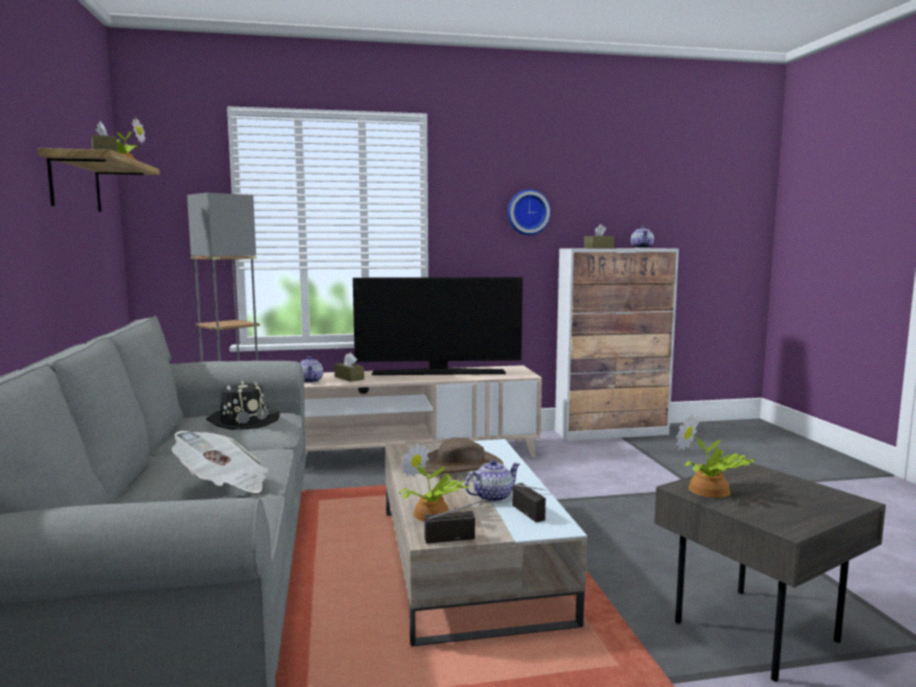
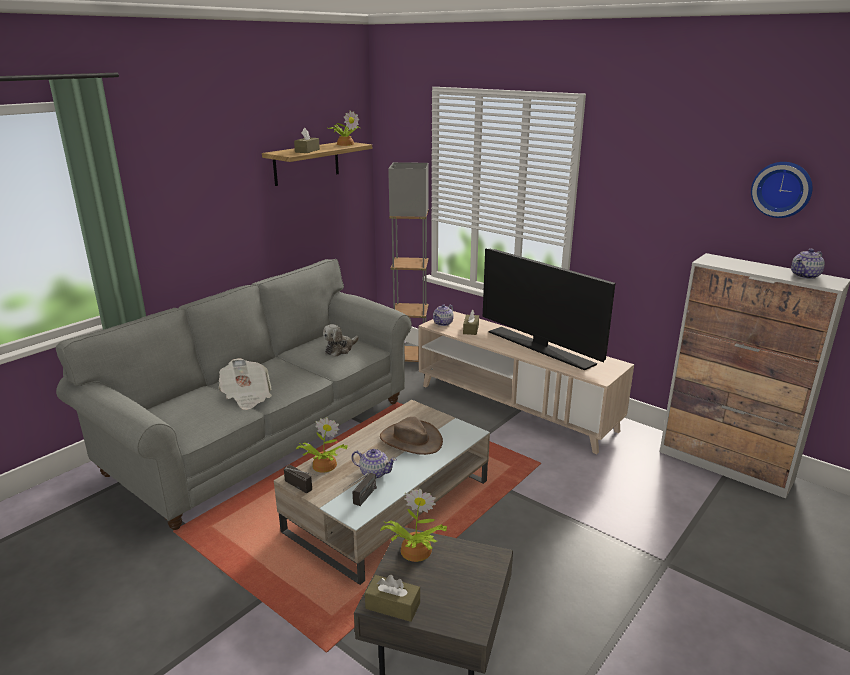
camera: 50 degrees right, 15 degrees up
(243, 421) = (340, 349): black hat -> plush toy
(527, 212) = (677, 207): wall clock -> wall clock (782, 189)
(598, 248) = (738, 265): brown tissue box -> brown tissue box (393, 605)

